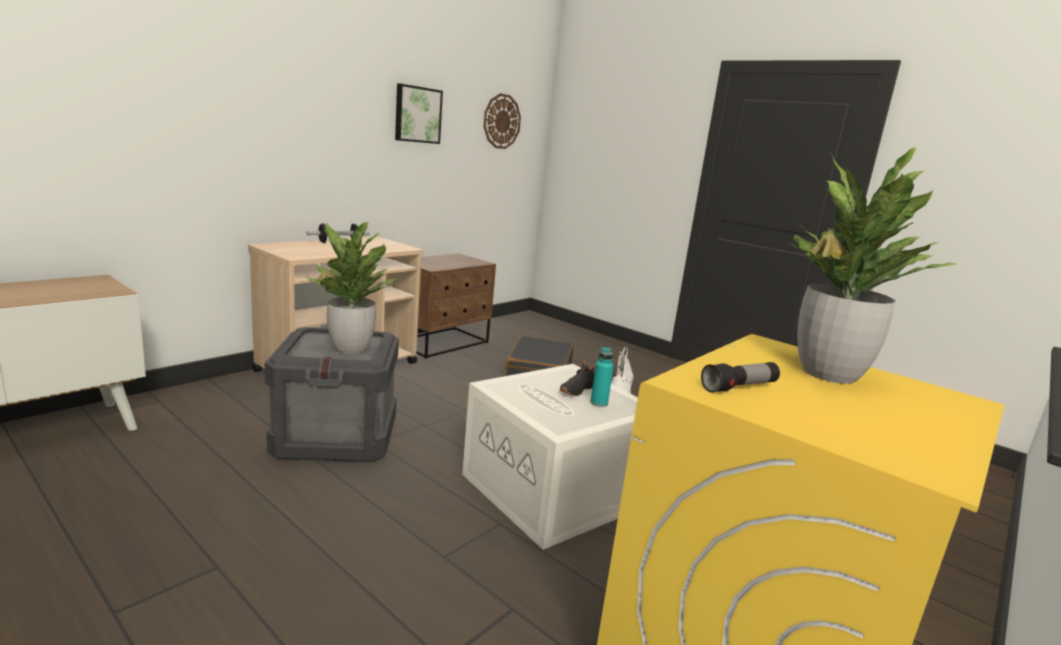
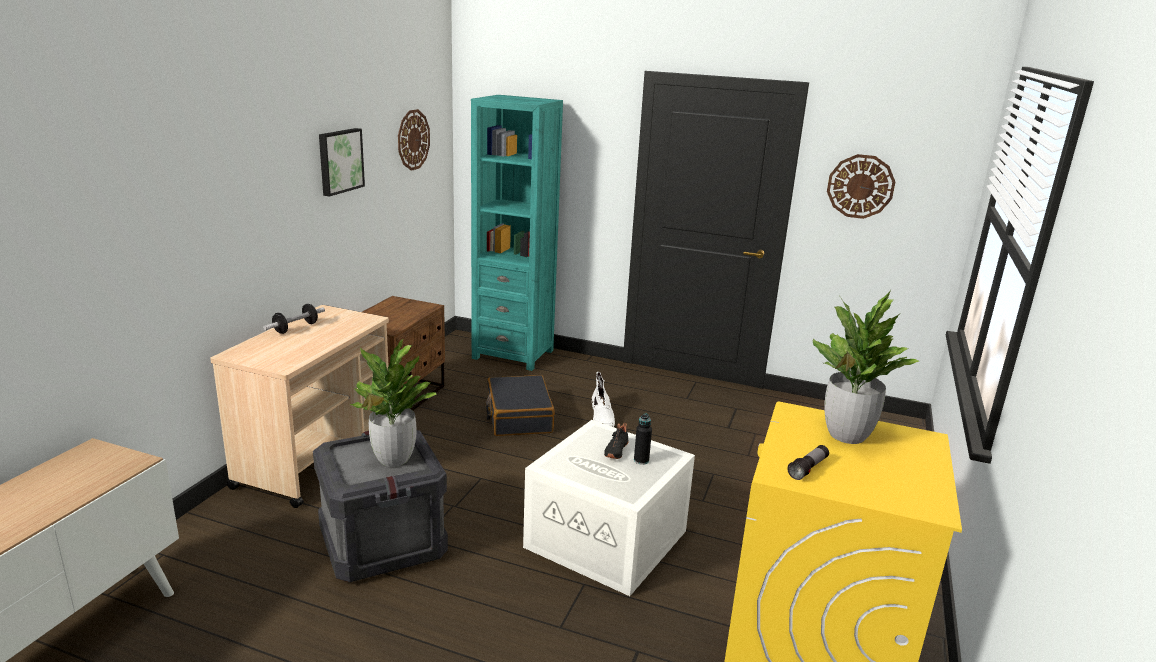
camera: 20 degrees left, 5 degrees up
(567, 333) = (513, 354): none -> turquoise bookcase
(599, 403) = (641, 460): turquoise bottle -> black bottle
(954, 178) = (860, 186): none -> wall clock

